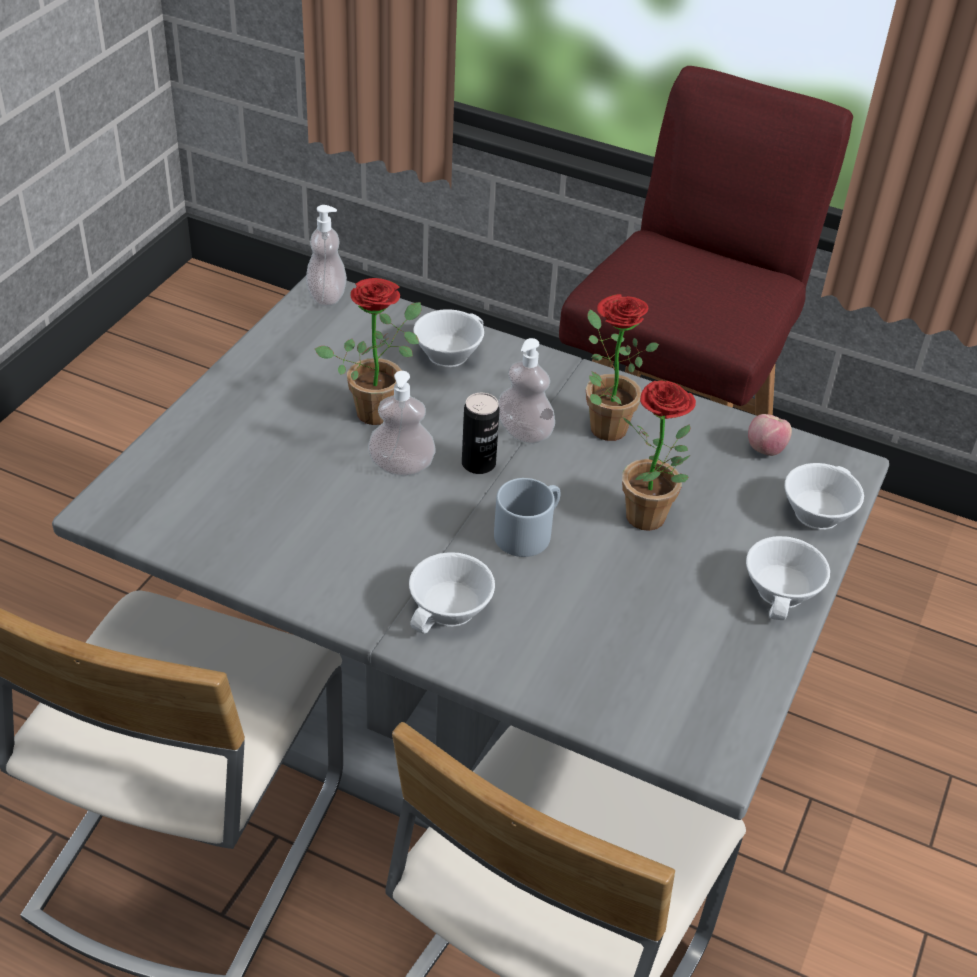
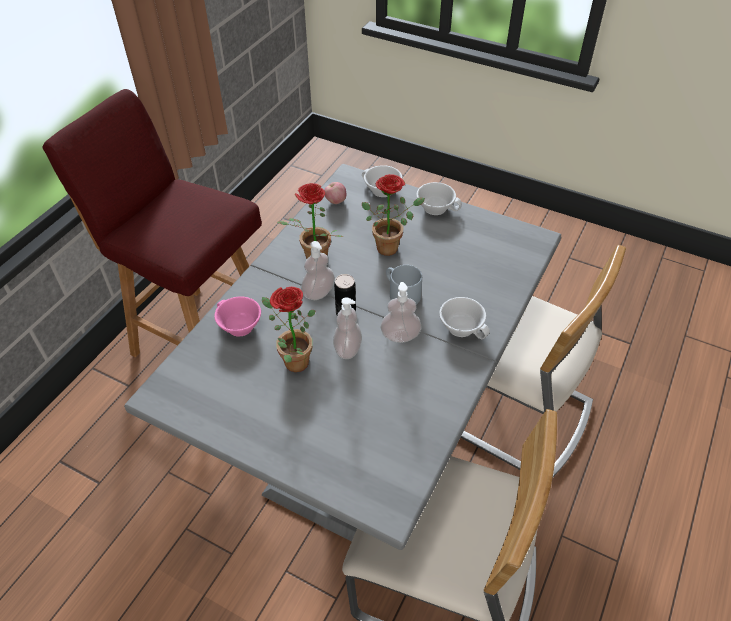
camera: 85 degrees left, 5 degrees up
(327, 296) = (162, 393): soap dispenser -> soap dispenser (400, 336)
(447, 352) = (238, 326): white cup -> pink cup

